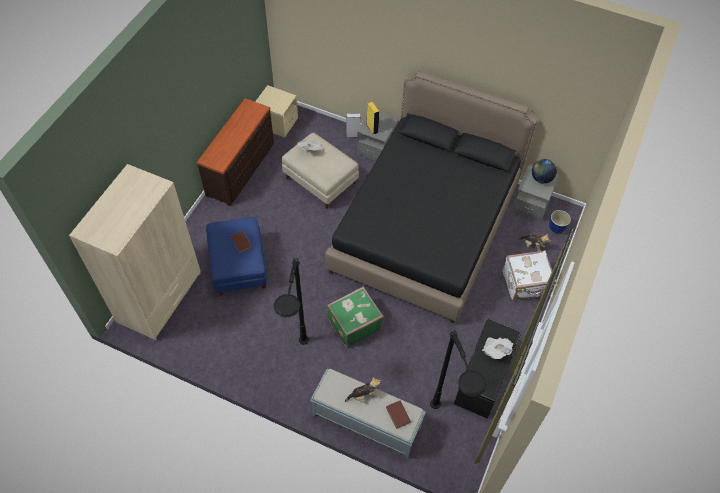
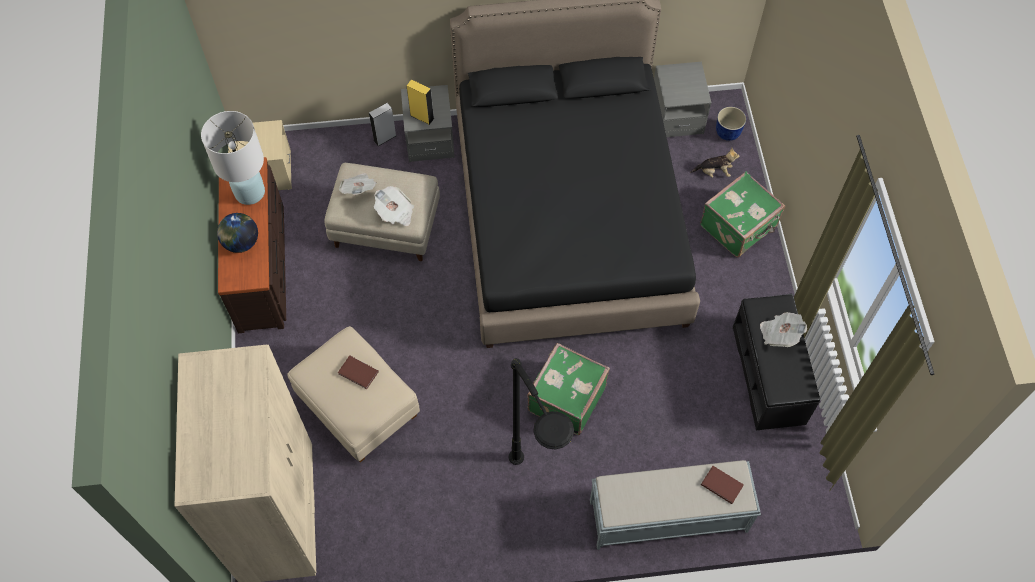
camera: 30 degrees left, 5 degrees up
(239, 266) = (359, 406): blue ottoman -> beige ottoman
(248, 121) = (250, 192): none -> white table lamp
(321, 171) = (395, 213): none -> newspaper
(364, 395) = (664, 486): plush toy -> none
(445, 436) = (772, 477): black floor lamp -> none
(526, 284) = (739, 227): white suitcase -> green suitcase
(541, 178) = (683, 78): globe -> globe (241, 243)

